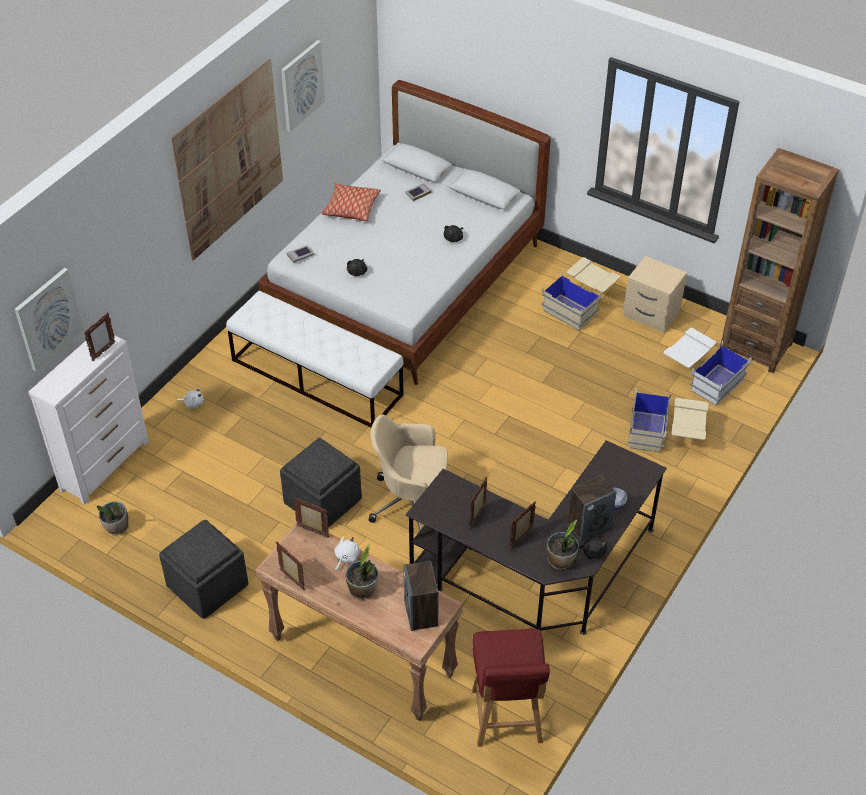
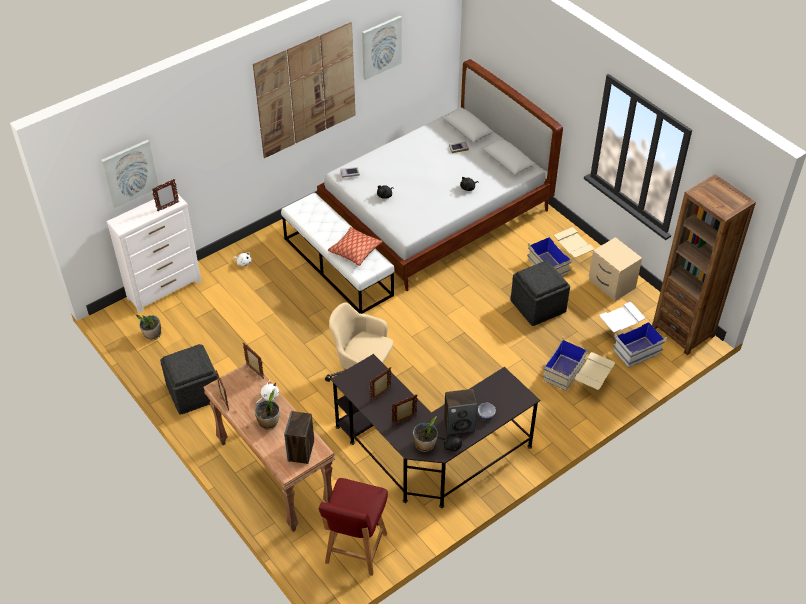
camera: 20 degrees right, 0 degrees up
(321, 500) = (299, 356): grey ottoman -> grey ottoman (537, 306)
(351, 208) = (404, 147): pillow -> pillow (355, 250)

